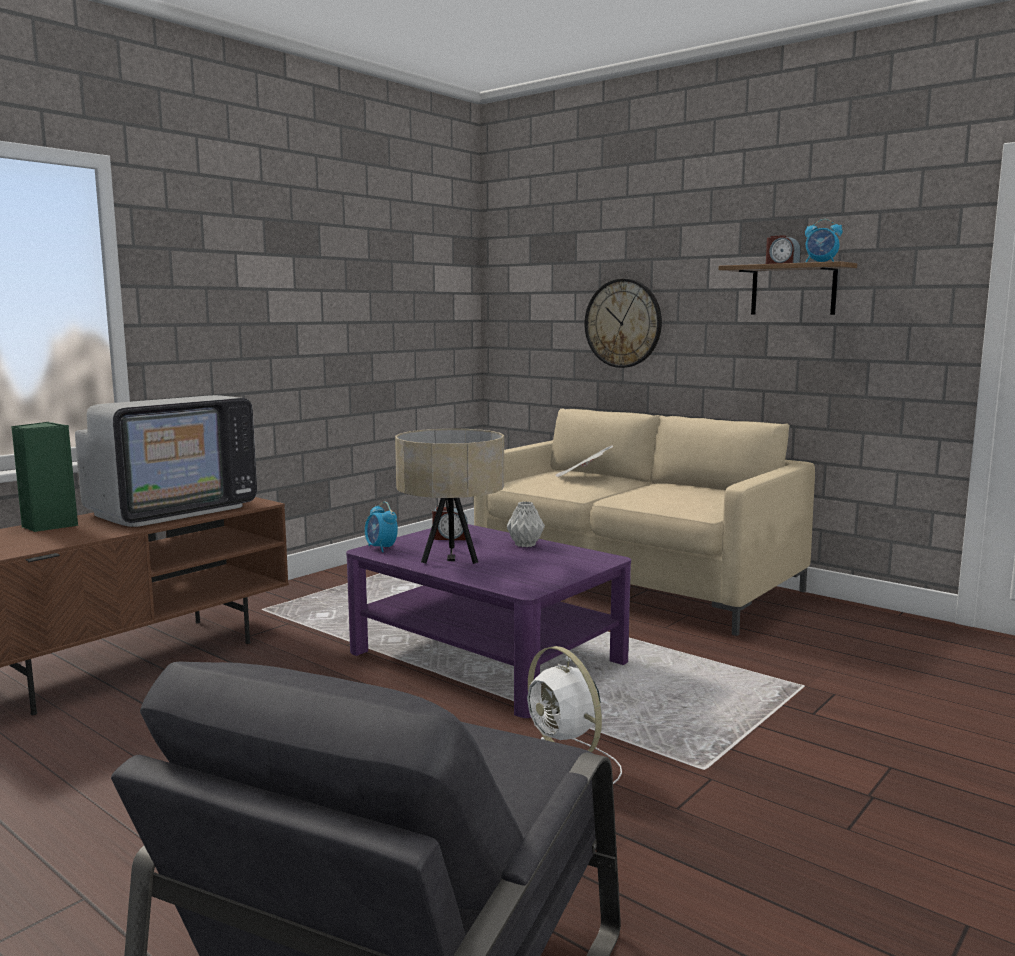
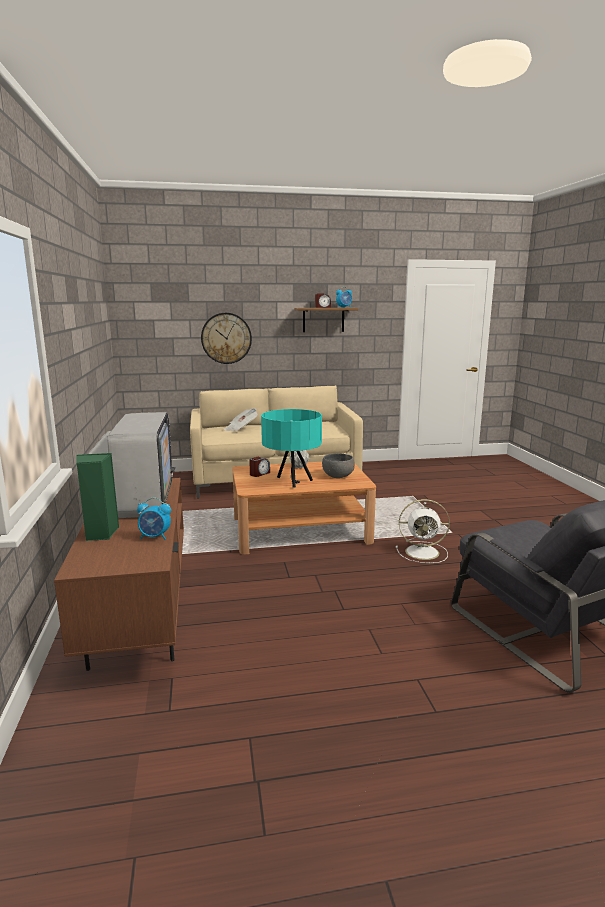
camera: 50 degrees left, 5 degrees up
(381, 548) = (249, 488): alarm clock -> alarm clock (155, 537)
(451, 557) = (292, 481): beige table lamp -> turquoise table lamp
(487, 656) = (300, 530): purple coffee table -> brown coffee table
(532, 570) = (338, 476): none -> grey bowl

